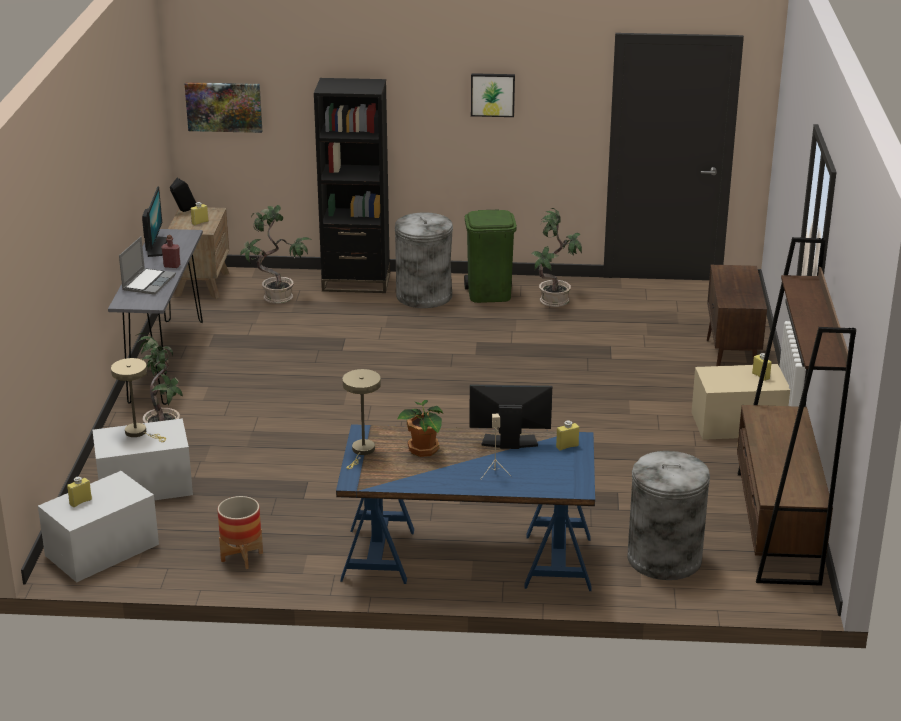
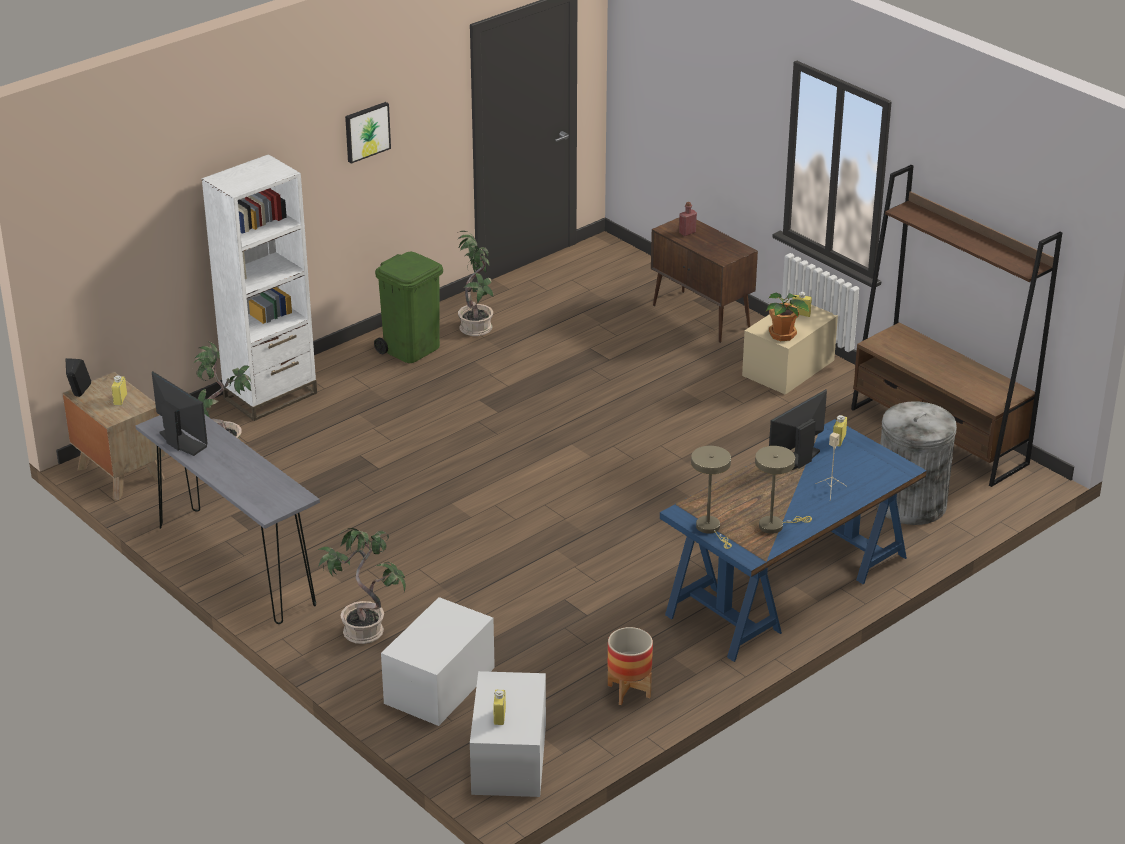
camera: 45 degrees left, 5 degrees up
(139, 432) = (428, 631): beige table lamp -> beige table lamp (775, 525)
(148, 282) = (250, 480): laptop -> none
(172, 266) = (237, 453): red bottle -> red bottle (687, 232)
(224, 106) = (95, 252): picture -> none
(356, 282) = (270, 396): black bookcase -> white bookcase
(423, 450) = (750, 501): potted plant -> potted plant (783, 335)
(424, 296) = (357, 378): grey trash can -> none

